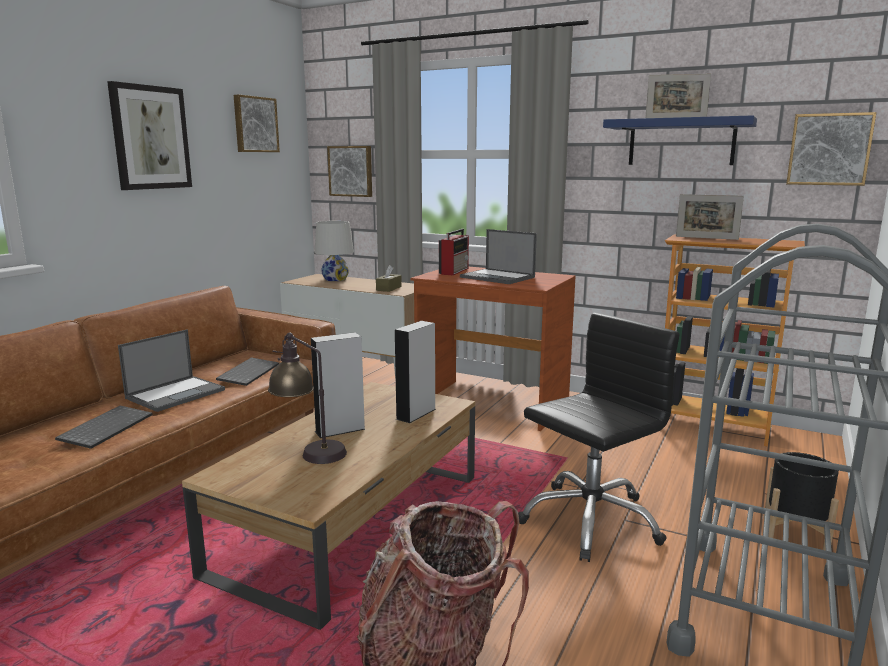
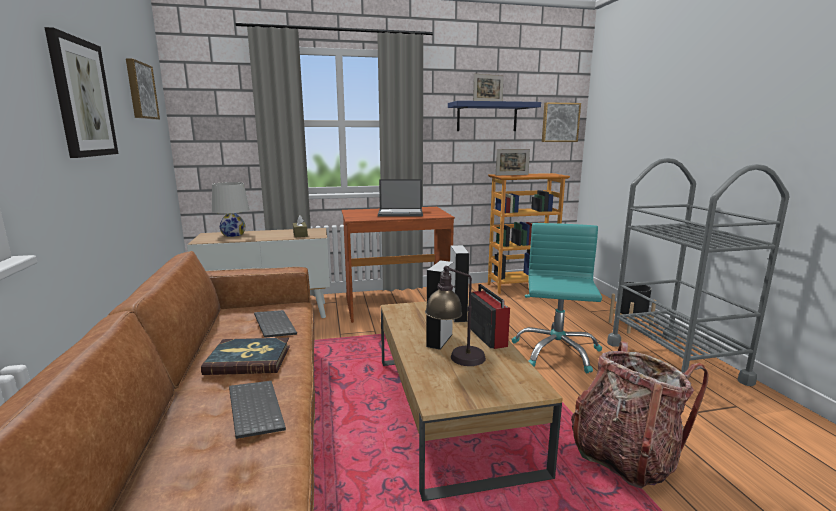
camera: 40 degrees left, 0 degrees up
(176, 393) = (249, 360): laptop -> book
(351, 171) = (222, 138): picture -> none
(454, 271) = (359, 213): radio -> radio (487, 336)
(590, 520) = (556, 352): black office chair -> turquoise office chair

